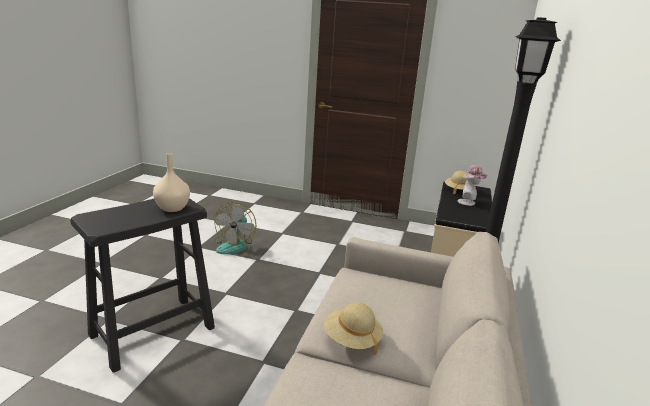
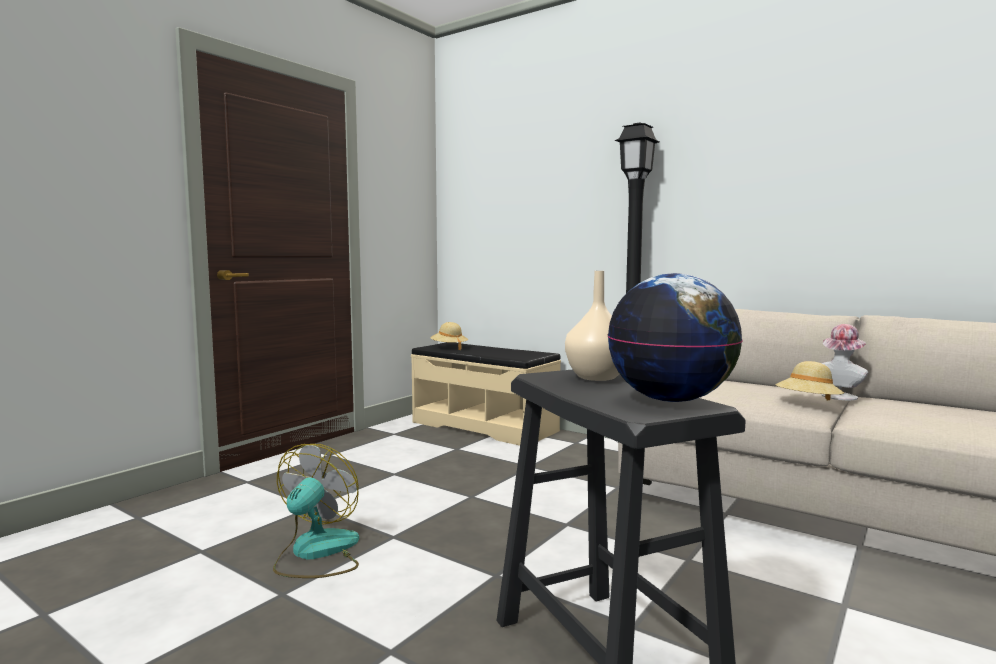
camera: 70 degrees left, 15 degrees down
(114, 223) = (671, 400): none -> globe
(235, 245) = (316, 553): fan -> fan turned 105 degrees counterclockwise
(469, 202) = (487, 350): hat -> hat (840, 395)

